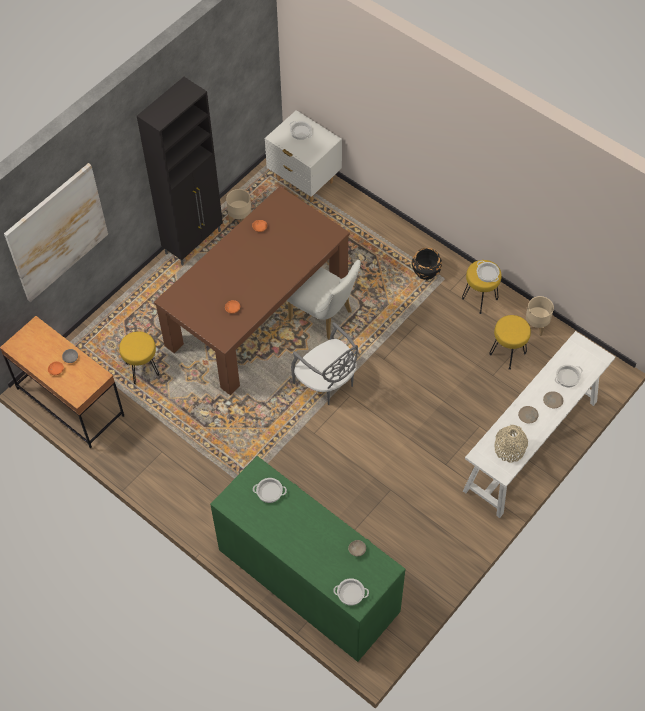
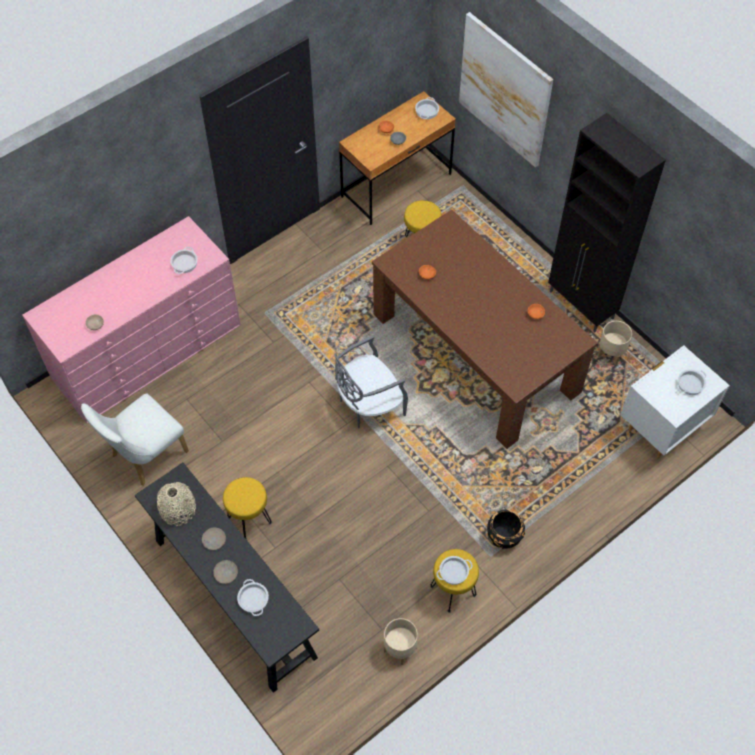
camera: 100 degrees right, 0 degrees up
(308, 580) = (147, 351): green dresser -> pink dresser
(324, 317) = (456, 416): white chair -> white chair (145, 456)
(350, 593) = (53, 312): cooking pot -> cooking pot (426, 111)
(508, 353) = (365, 604): yellow stool -> yellow stool (249, 520)
(530, 446) = (234, 597): white console table -> black console table

